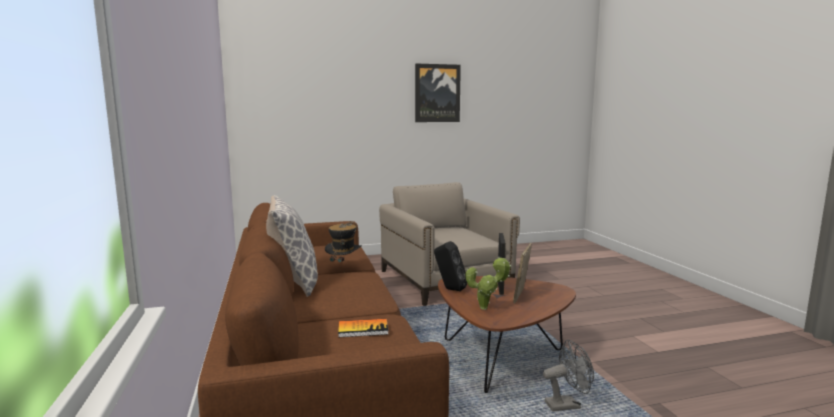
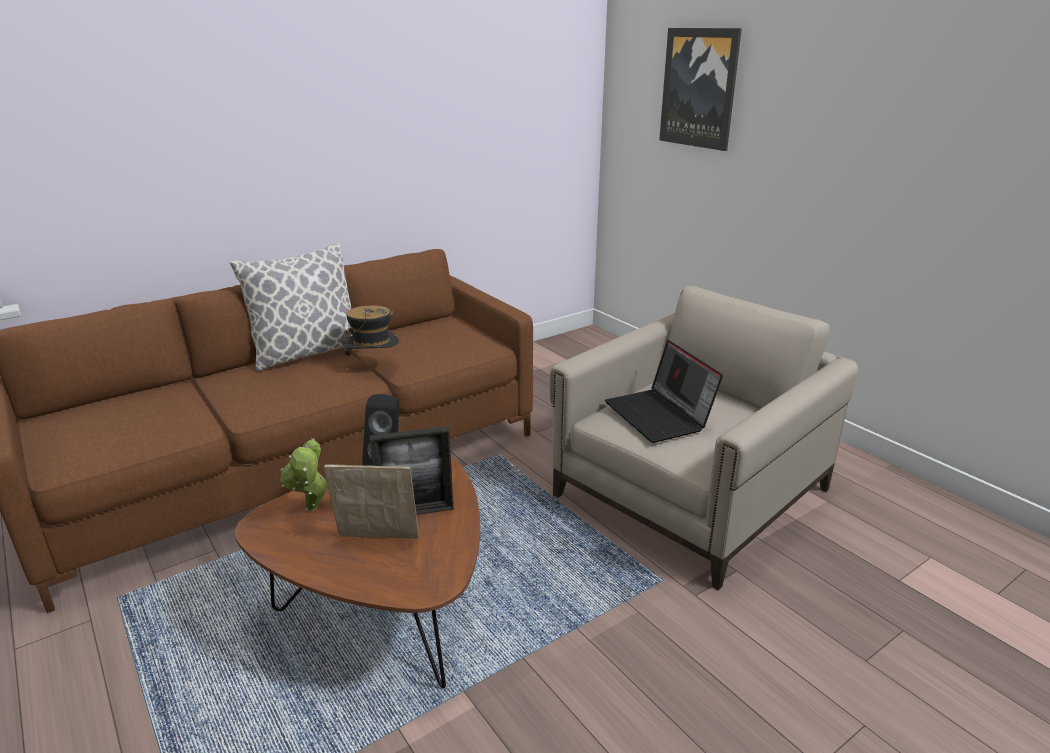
camera: 70 degrees right, 15 degrees up
(363, 329) = (150, 421): book -> none
(437, 93) = (943, 91): picture -> picture (699, 88)
(448, 238) = (660, 416): none -> laptop
(567, 404) = (248, 708): grey fan -> none

